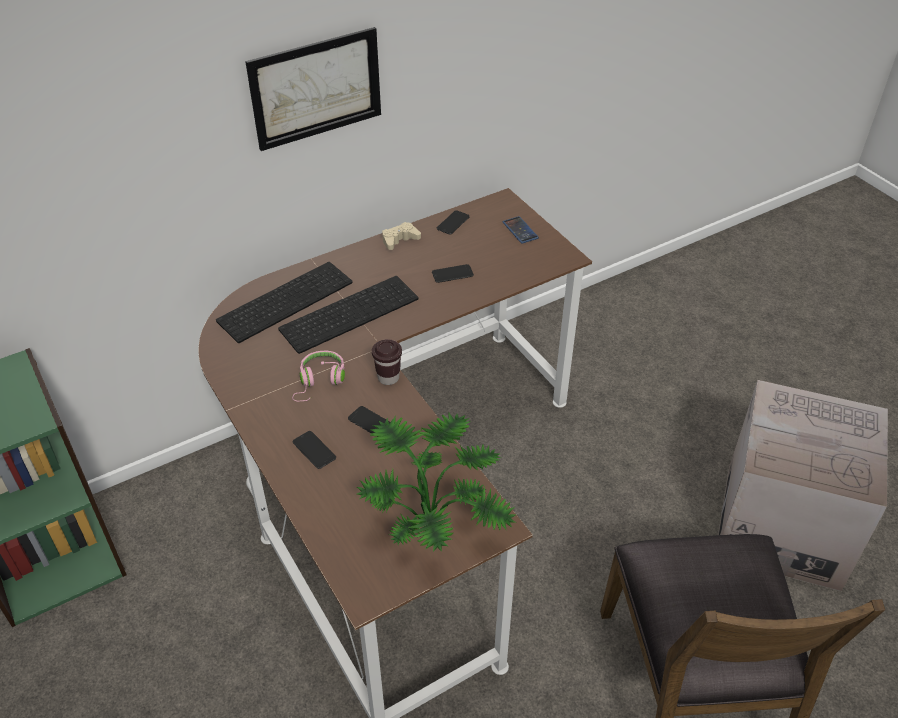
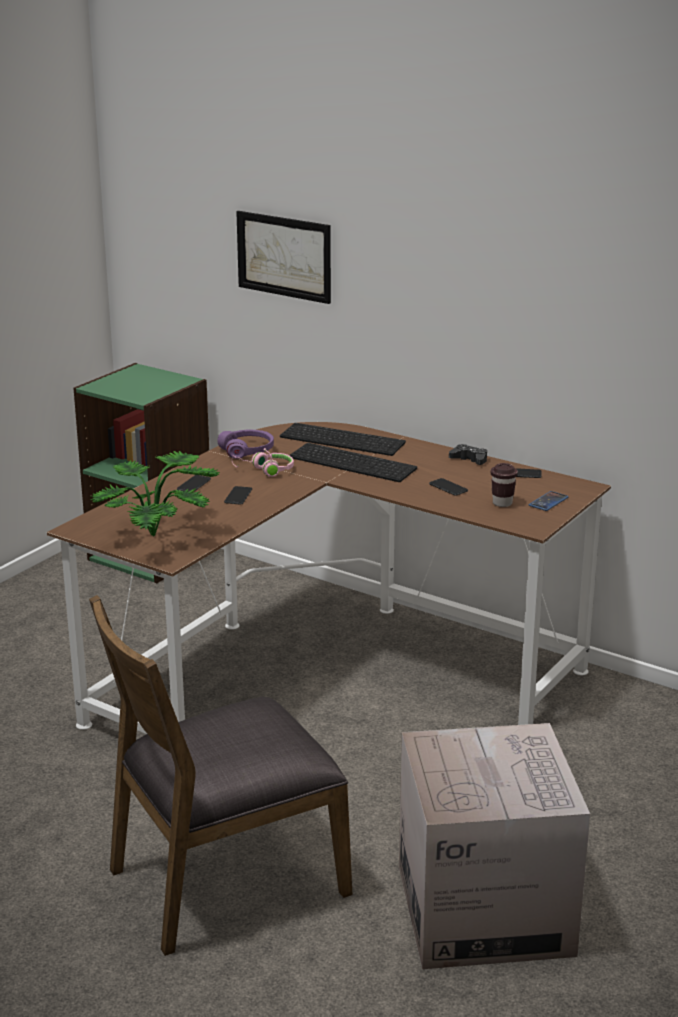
camera: 65 degrees right, 20 degrees down
(255, 379) = (247, 451): none -> purple headphones
(316, 88) = (437, 280): picture -> picture (284, 256)
(388, 378) = (293, 491): brown cup -> brown cup (502, 503)
(399, 240) = (469, 459): beige game controller -> black game controller

